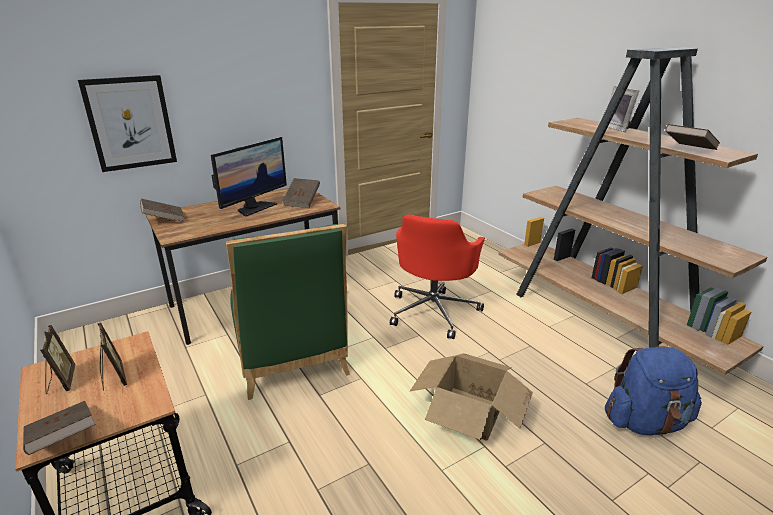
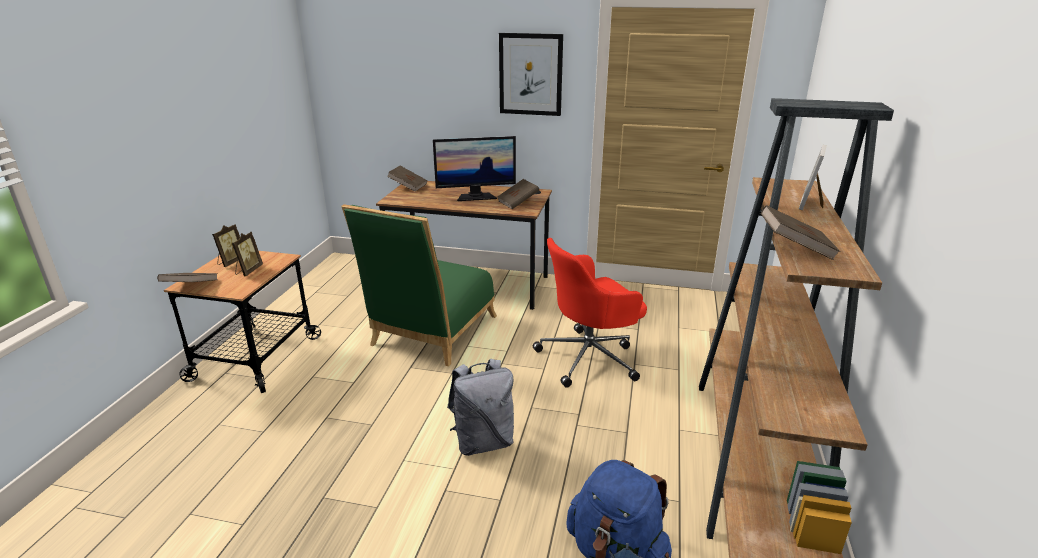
camera: 45 degrees right, 0 degrees up
(130, 123) = (407, 103): picture -> picture (530, 74)
(469, 412) = (483, 442): cardboard box -> grey backpack

